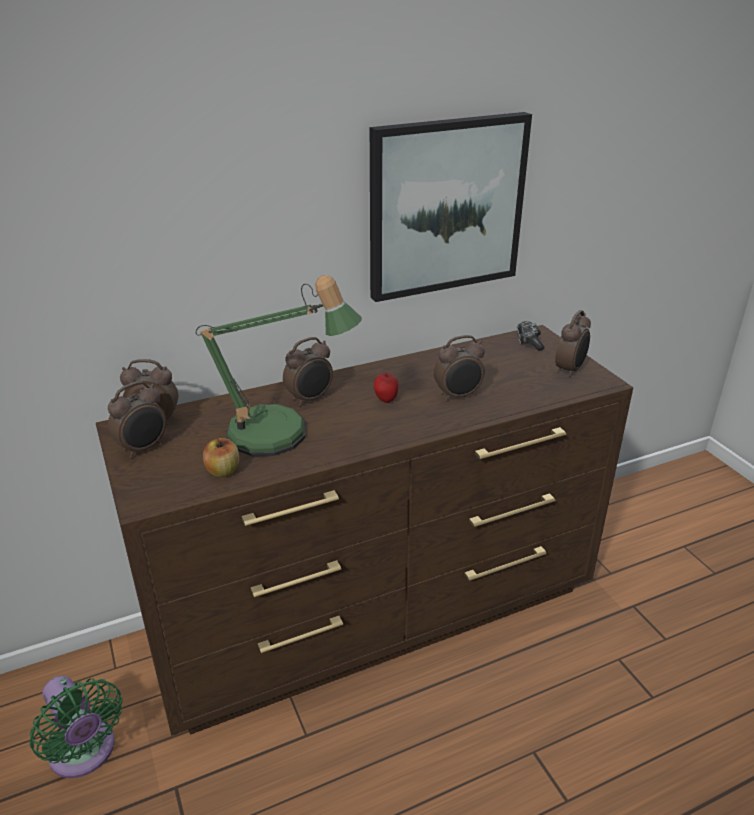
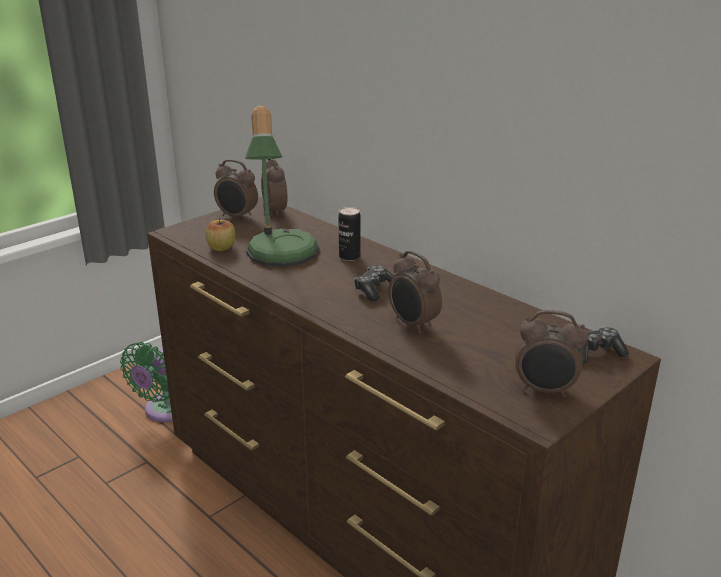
camera: 70 degrees right, 5 degrees down
(310, 399) = (349, 257): alarm clock -> can
(386, 400) = (374, 289): apple -> game controller
(445, 206) = (547, 130): picture -> none

